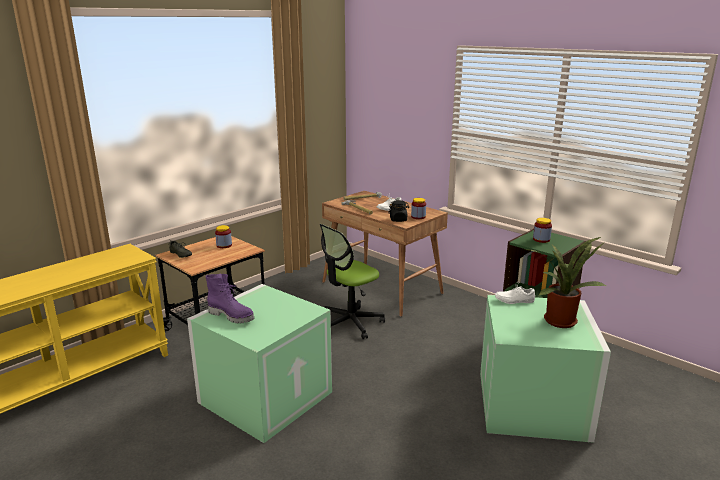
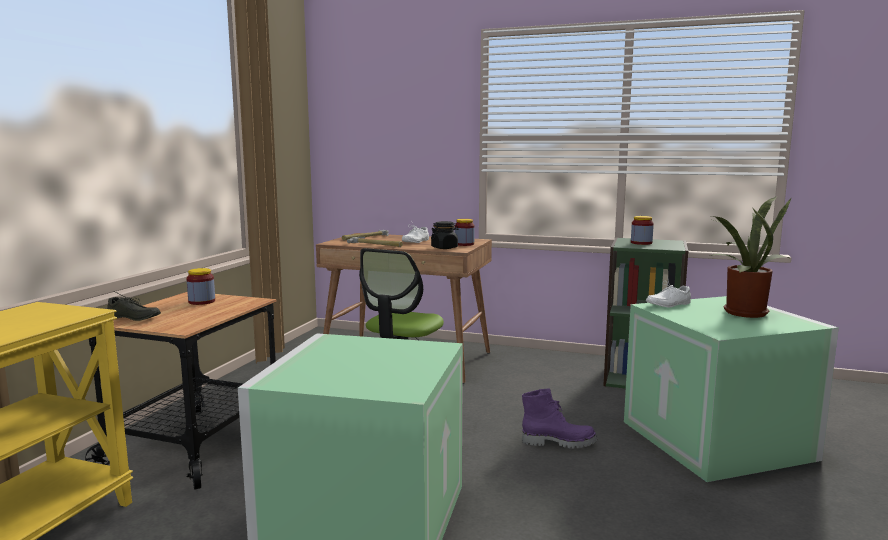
camera: 25 degrees left, 10 degrees down
(232, 316) = (318, 372): purple boot -> purple boot (558, 442)

